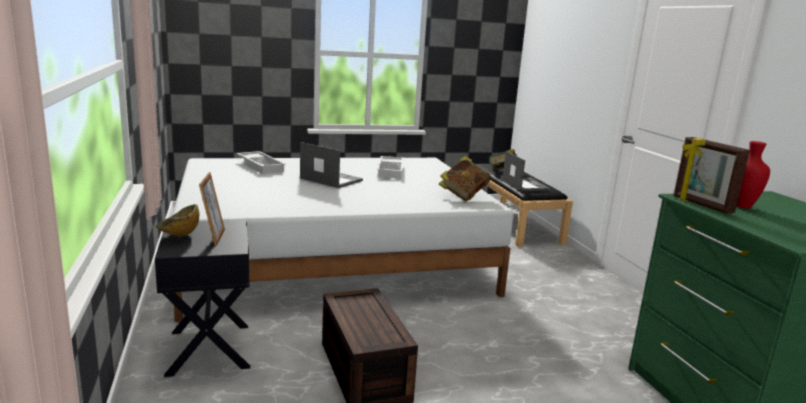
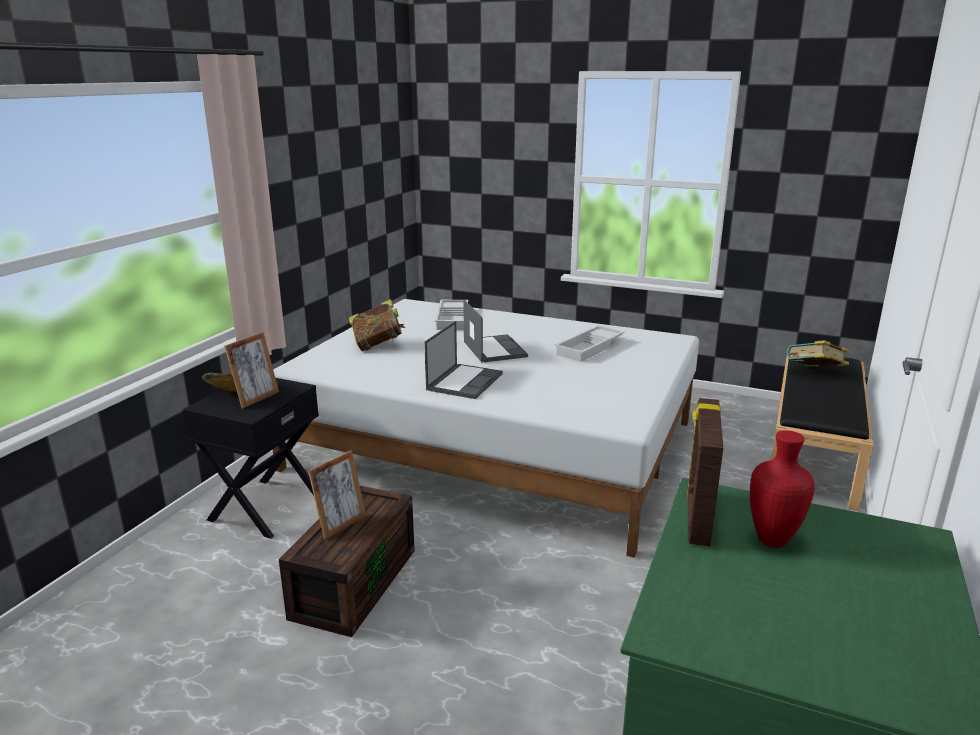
camera: 40 degrees right, 5 degrees up
(359, 319) = (340, 524): none -> picture frame
(463, 196) = (616, 403): book -> book (378, 345)
(525, 185) = (815, 401): laptop -> laptop (465, 381)

